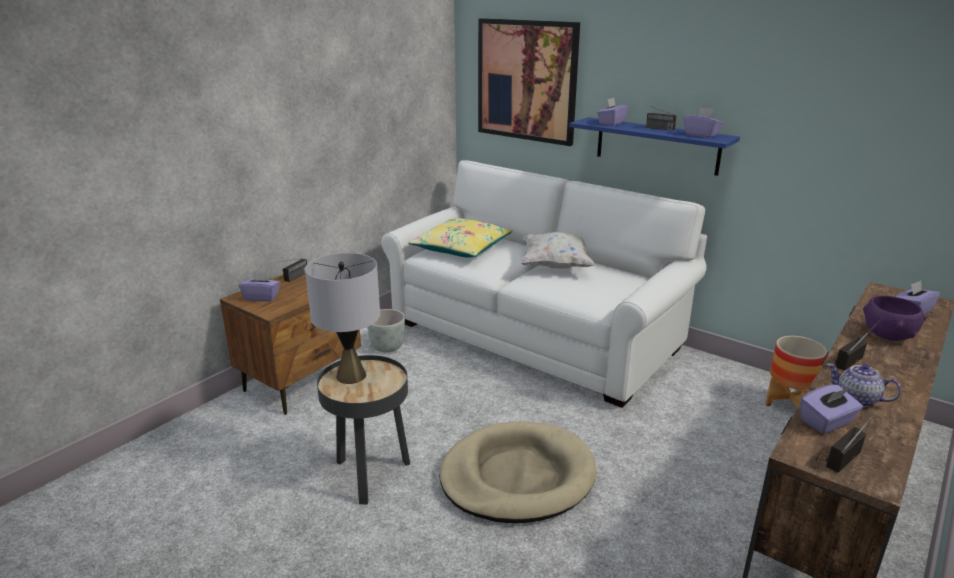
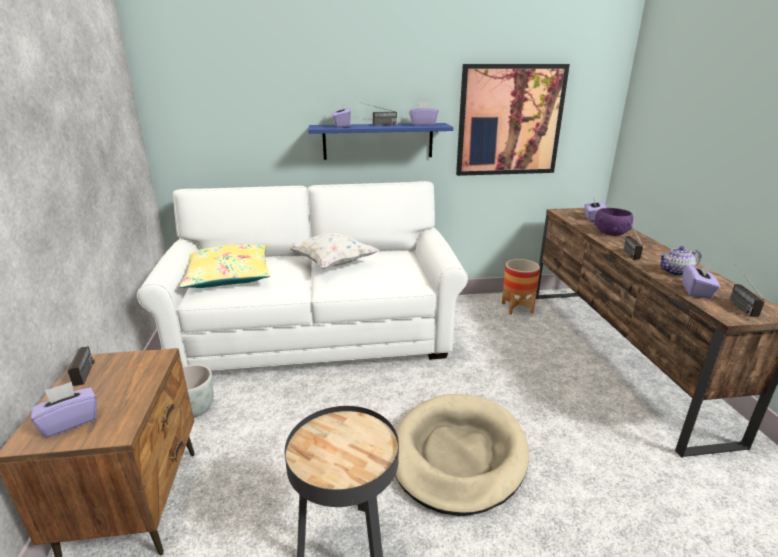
camera: 45 degrees left, 0 degrees up
(351, 376) = (320, 449): grey table lamp -> none
(526, 81) = (234, 97): picture -> picture (509, 121)

